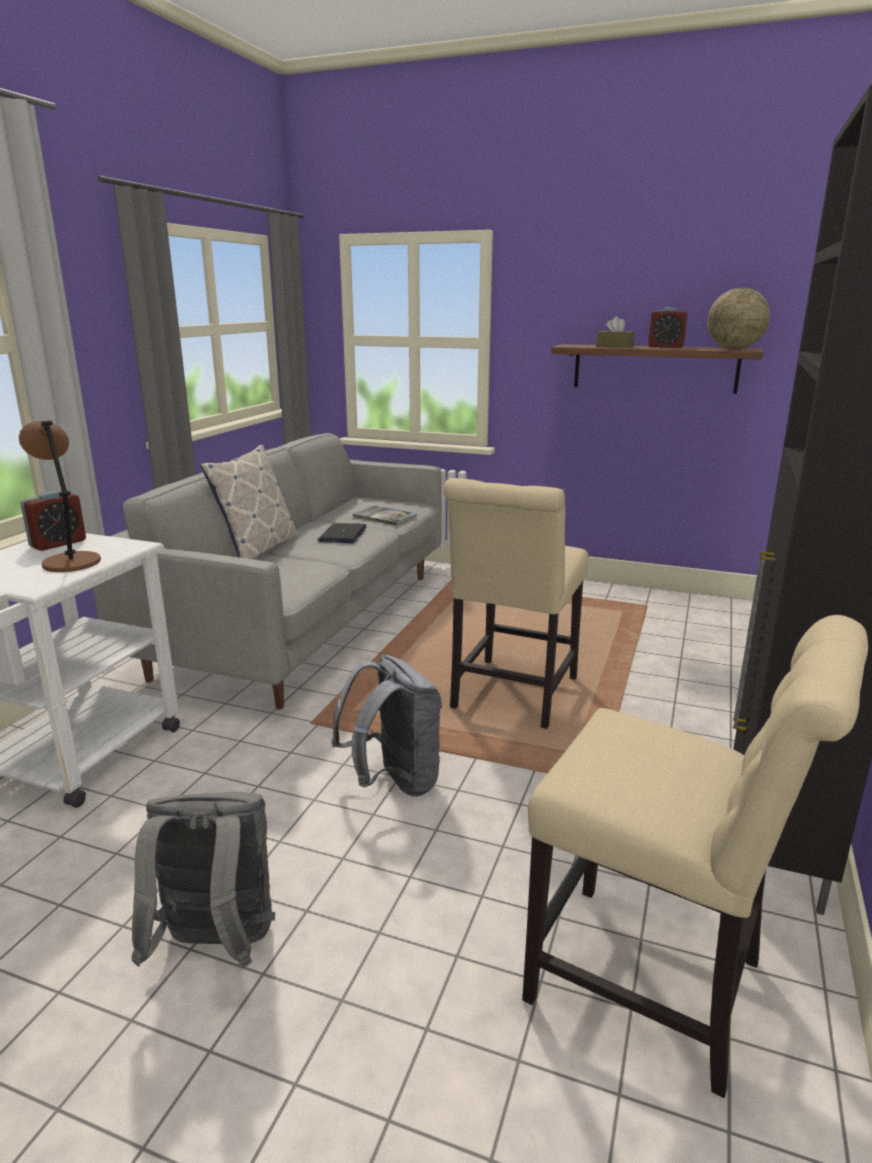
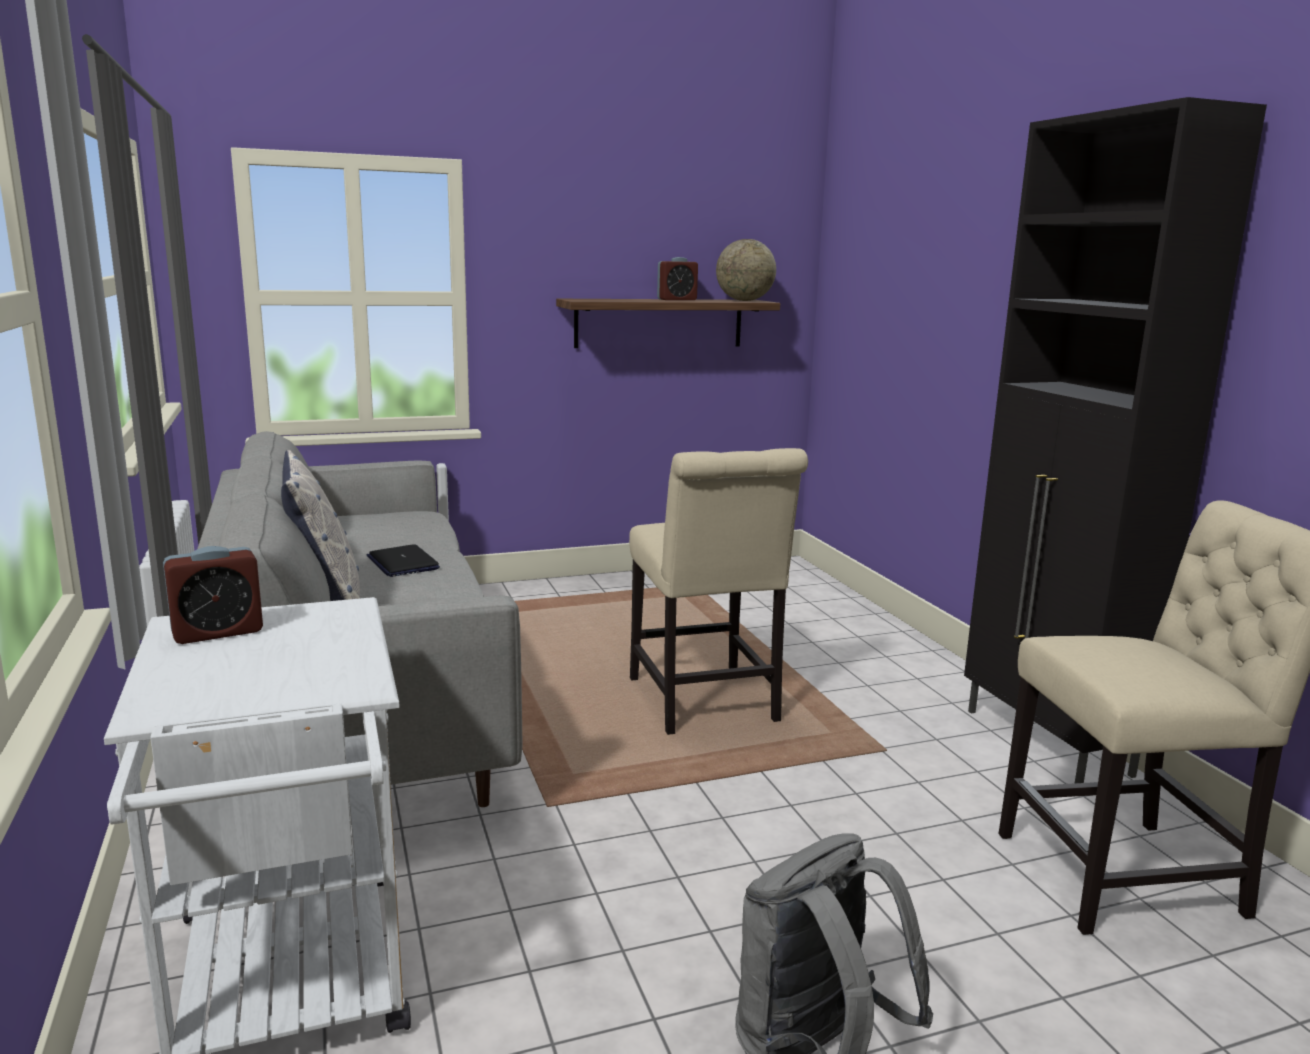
camera: 40 degrees left, 5 degrees down
(58, 543) = (217, 632): alarm clock -> alarm clock turned 60 degrees clockwise
(70, 562) = (315, 647): brown table lamp -> none
(385, 516) = (409, 533): book -> none
(394, 782) = (725, 824): grey backpack -> none
(614, 346) = (632, 300): brown tissue box -> none

